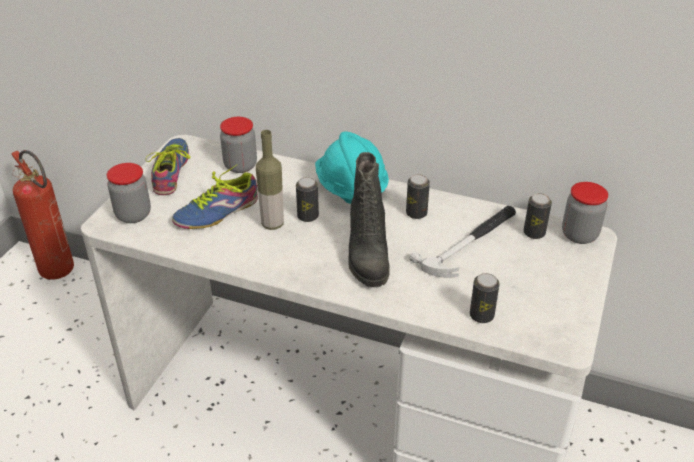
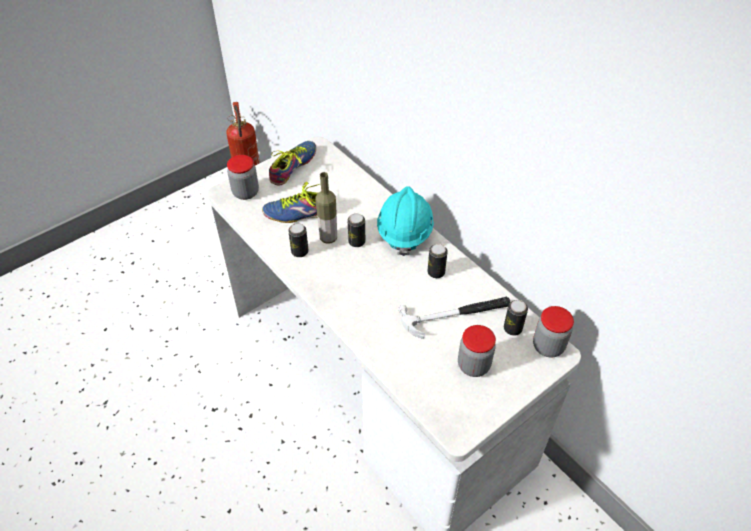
camera: 30 degrees right, 10 degrees up
(240, 166) = (342, 180): jar -> jar (473, 365)
(366, 256) = (372, 292): black boot -> none
(481, 315) = (414, 378): can -> can (299, 251)

